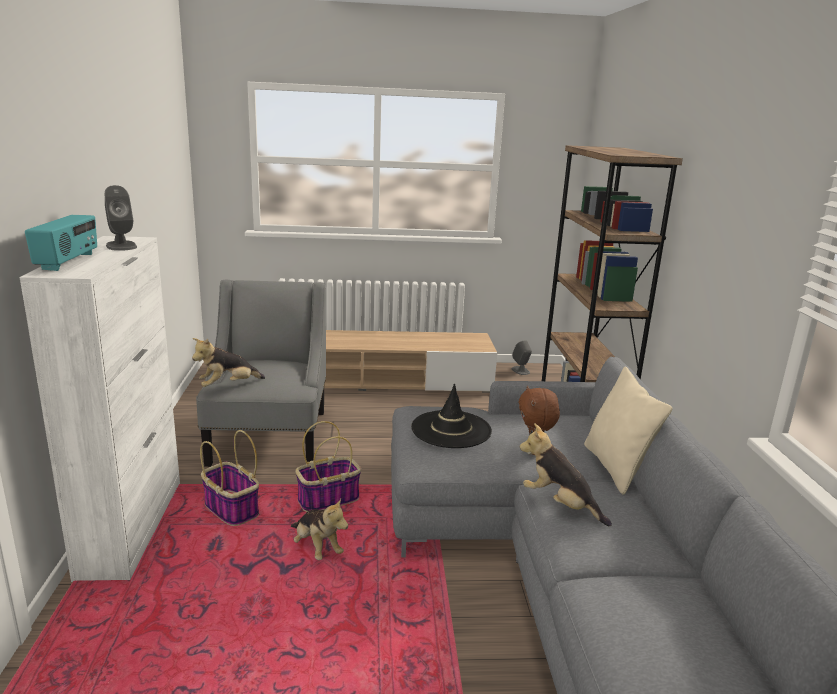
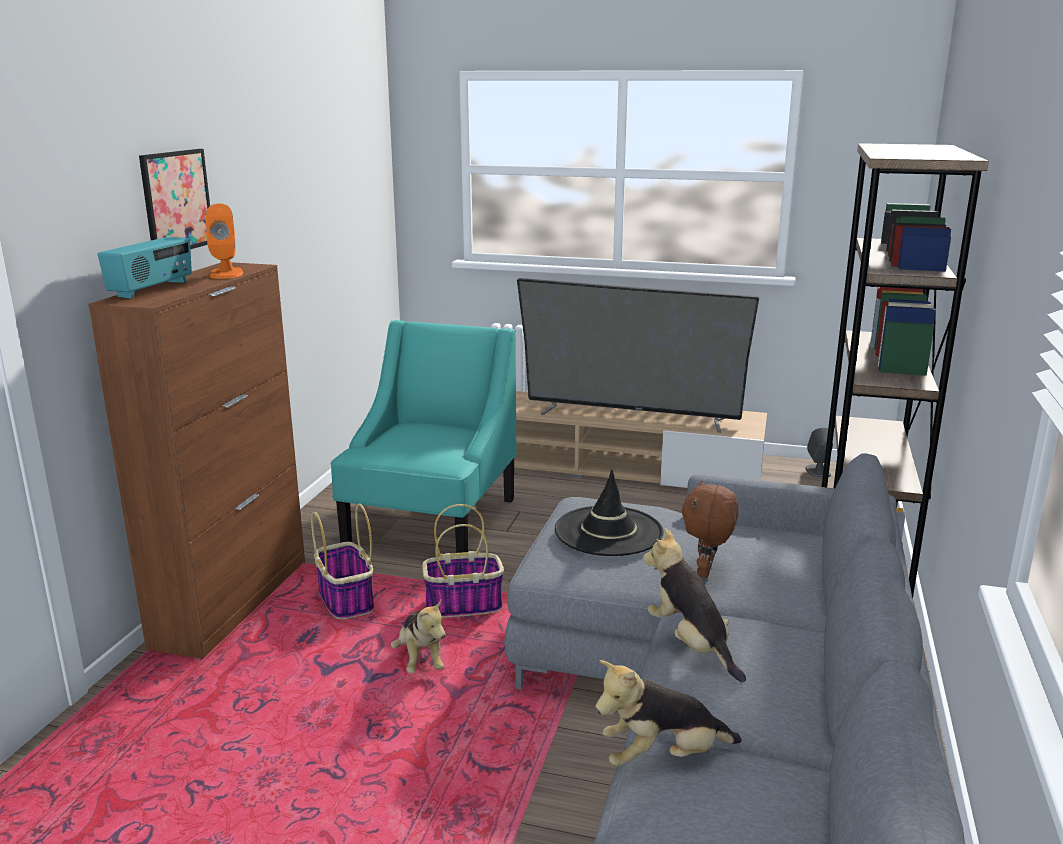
camera: 20 degrees right, 0 degrees up
(68, 183) = (177, 201): none -> picture
(121, 246) = (226, 274): grey speaker -> orange speaker
(132, 526) = (233, 602): white cabinet -> brown cabinet
(228, 386) = (369, 450): plush toy -> plush toy (662, 757)
(269, 437) = (432, 522): grey armchair -> turquoise armchair
(398, 342) = (631, 416): none -> television
(616, 468) = (814, 610): beige pillow -> none

